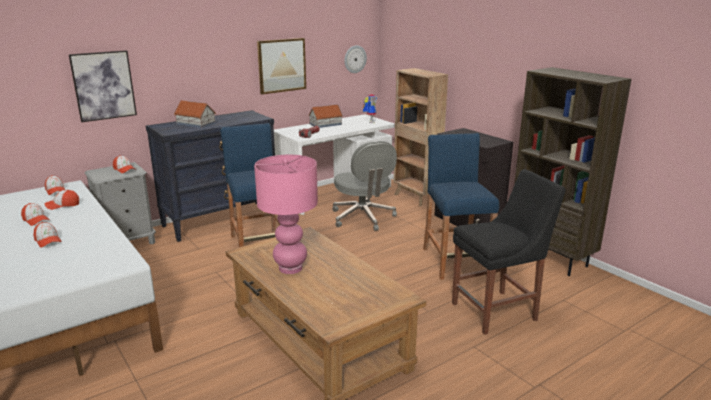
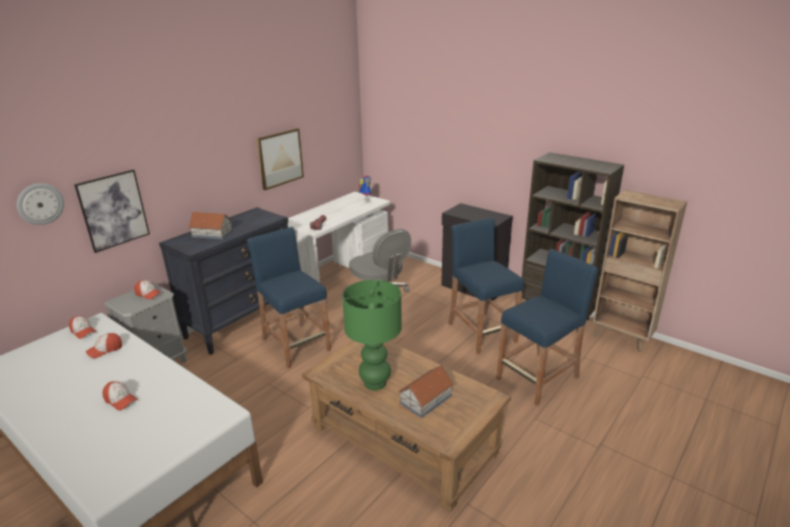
camera: 15 degrees left, 5 degrees up
(36, 220) = (88, 375): cap -> none
(291, 268) = (375, 383): pink table lamp -> green table lamp
(325, 124) = (325, 209): toy house -> toy house (425, 399)
(355, 59) = (342, 140): wall clock -> wall clock (40, 203)
(416, 198) = (416, 268): brown bookcase -> brown bookcase (622, 338)
(497, 311) = (538, 378): black chair -> blue stool

